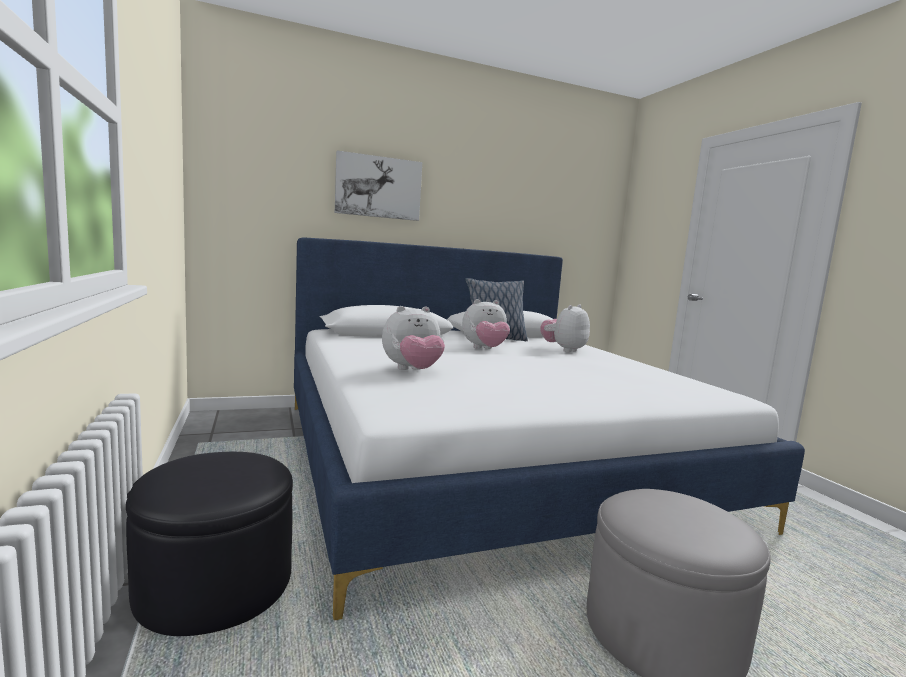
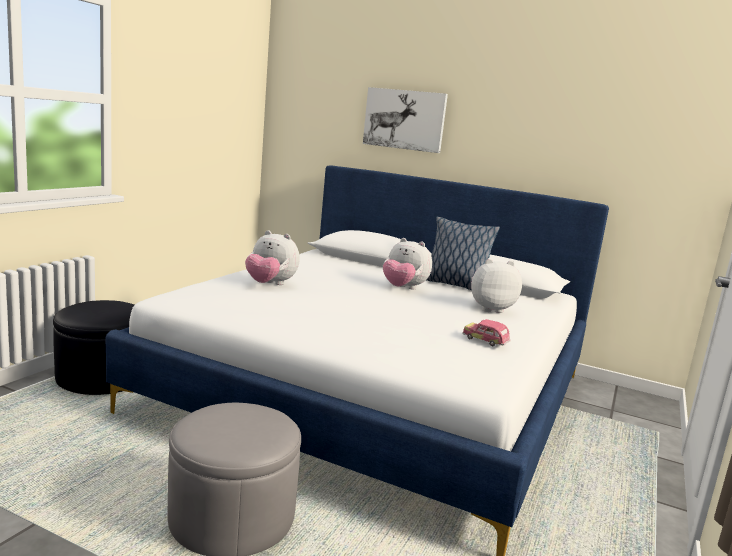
camera: 45 degrees right, 5 degrees up
(642, 370) = (485, 341): none -> toy car

